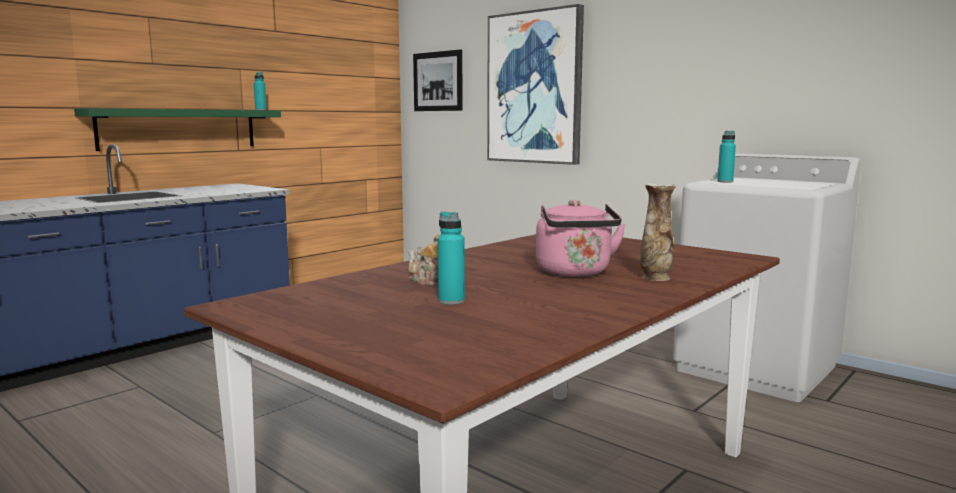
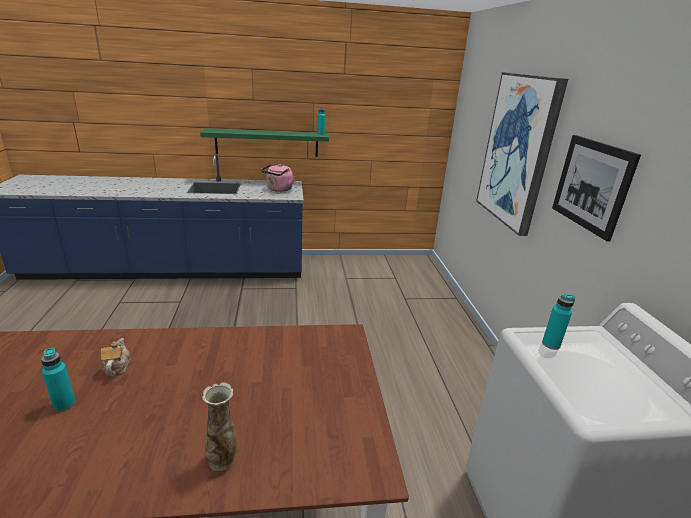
camera: 40 degrees right, 15 degrees up
(438, 81) = (470, 120): picture -> picture (591, 185)
(575, 273) = (200, 411): pink kettle -> pink kettle (278, 189)

